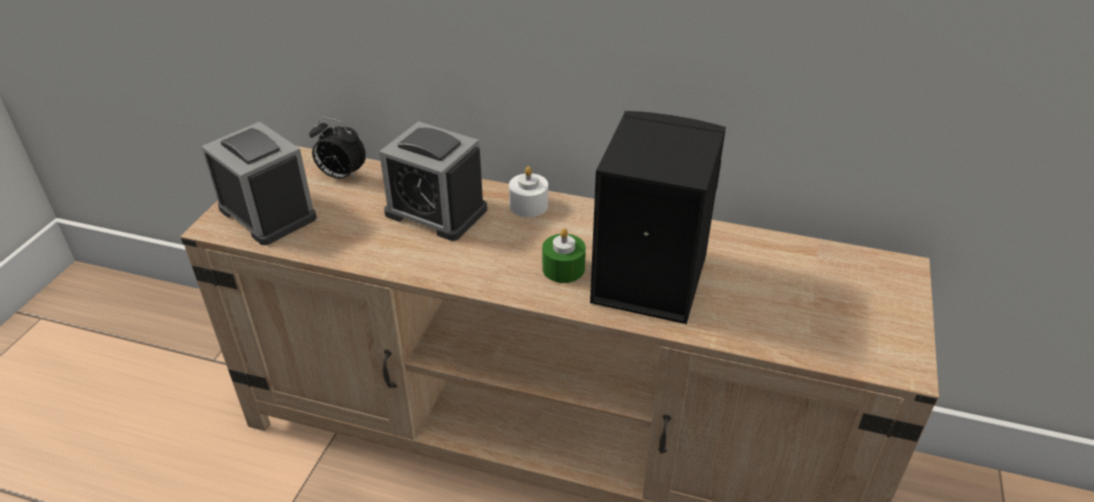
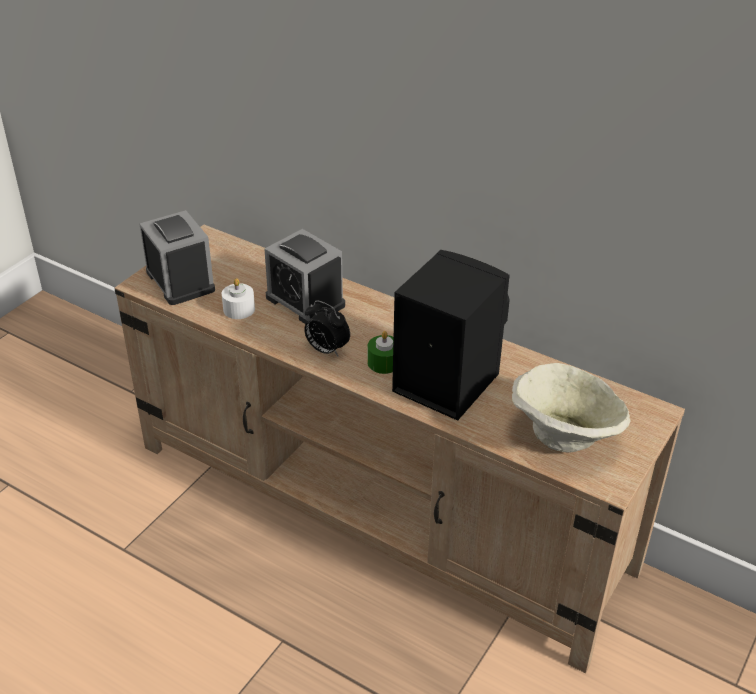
camera: 15 degrees right, 0 degrees up
(341, 176) = (243, 260): alarm clock -> alarm clock (326, 350)
(528, 205) = (378, 308): white candle -> white candle (239, 309)
(819, 317) = (565, 436): none -> beige bowl

